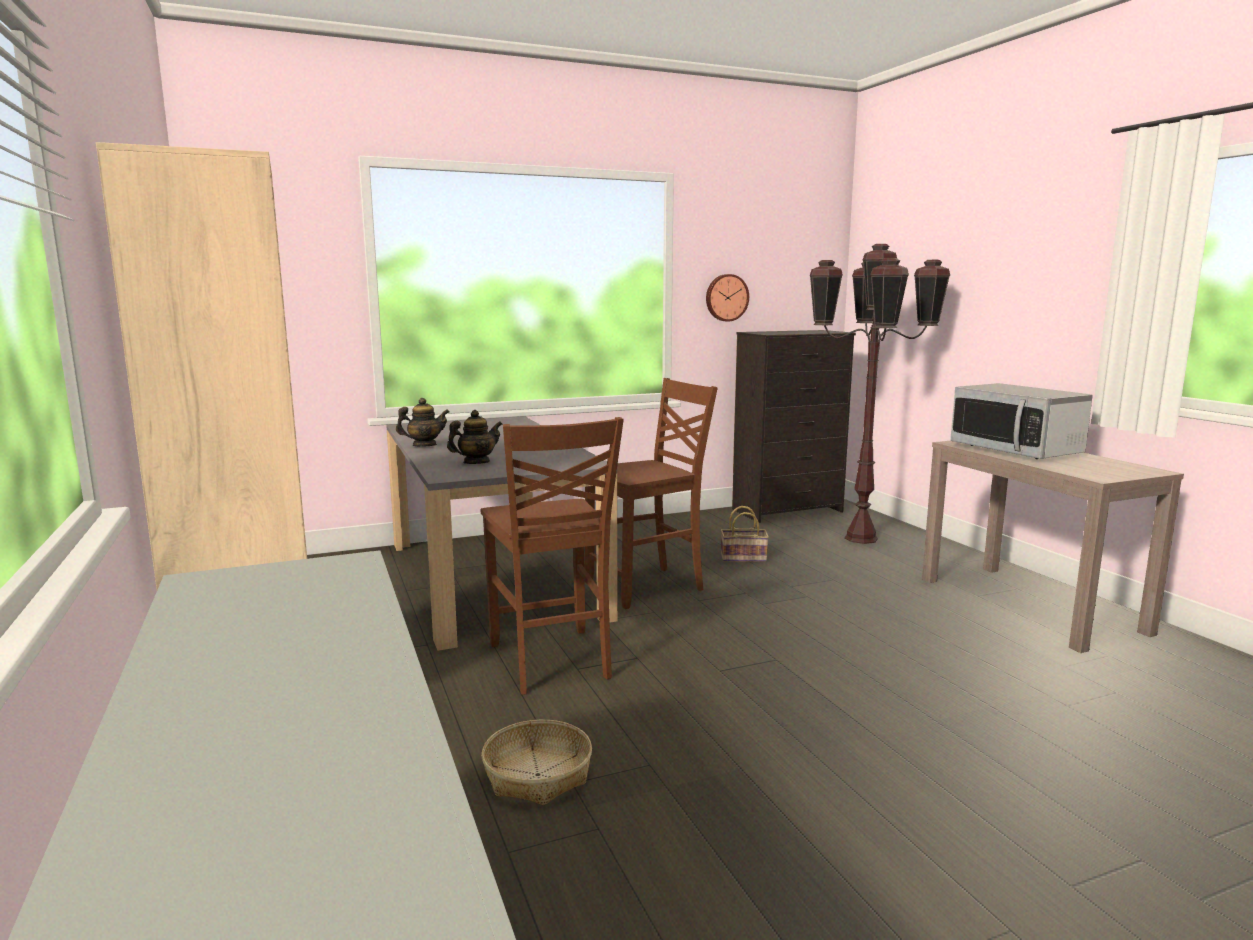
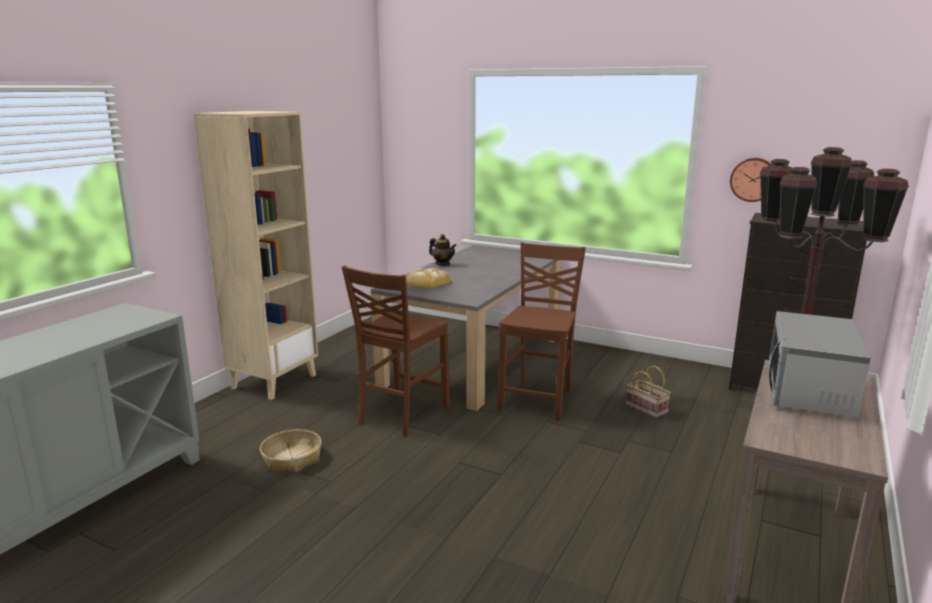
camera: 50 degrees right, 5 degrees up
(476, 462) = (427, 282): teapot -> bread
(647, 587) = (538, 400): brown chair -> brown chair turned 90 degrees counterclockwise

